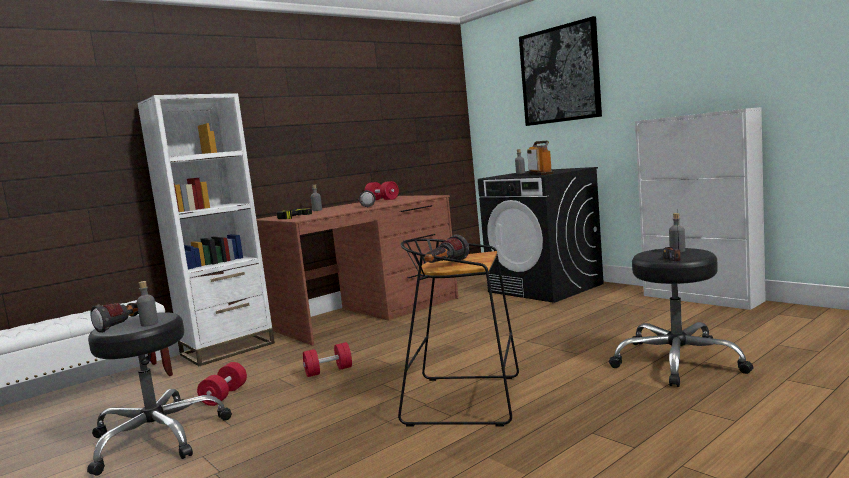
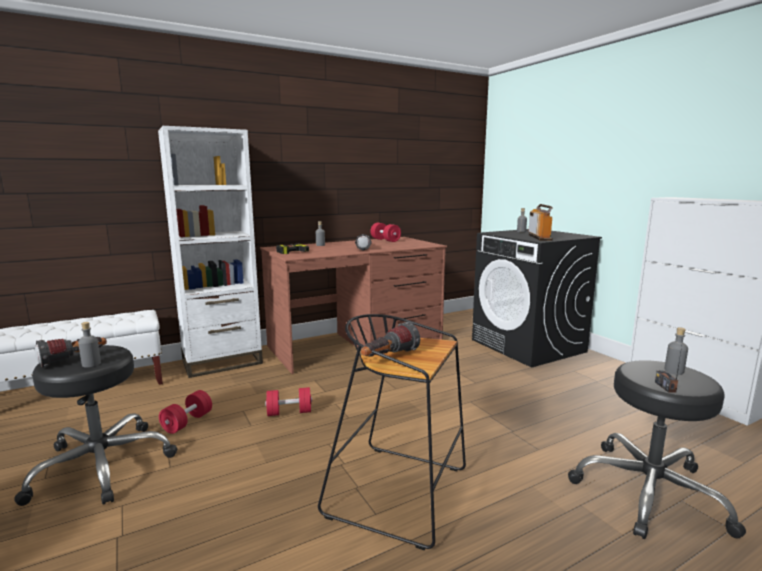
camera: 10 degrees right, 5 degrees up
(559, 74) = (578, 137): picture -> none

